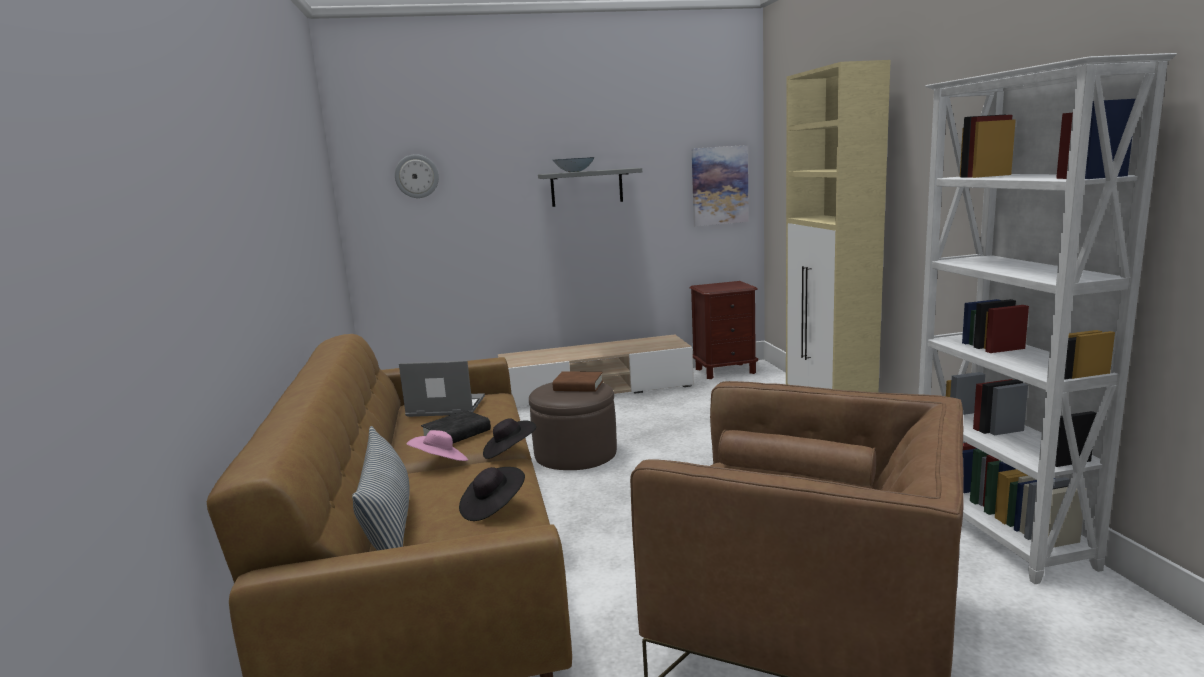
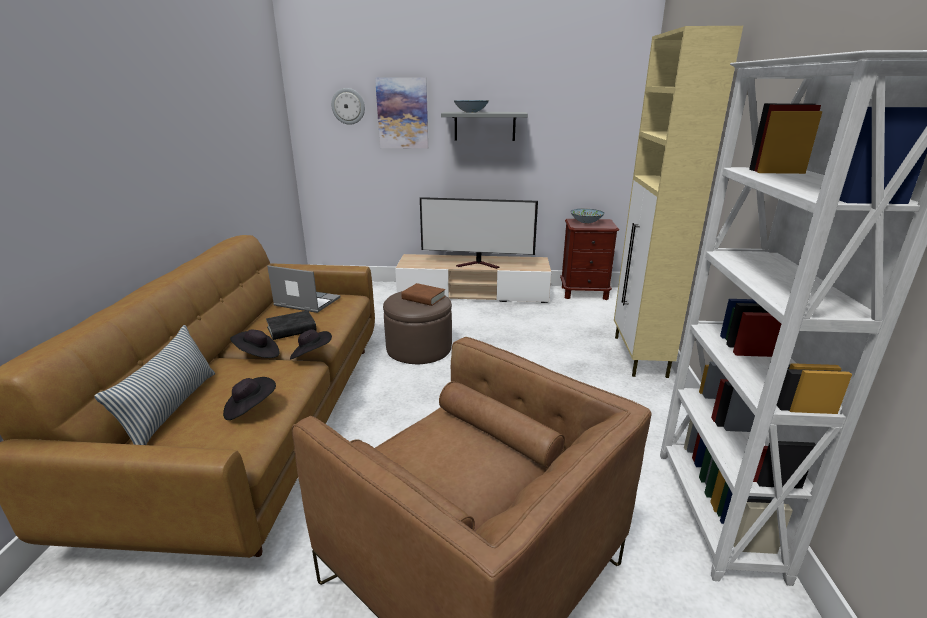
camera: 15 degrees right, 10 degrees up
(440, 463) = (258, 355): pink hat -> black hat
(603, 351) = (479, 264): none -> television
(716, 286) = (586, 222): none -> bowl
(719, 185) = (603, 133): picture -> picture (402, 113)

